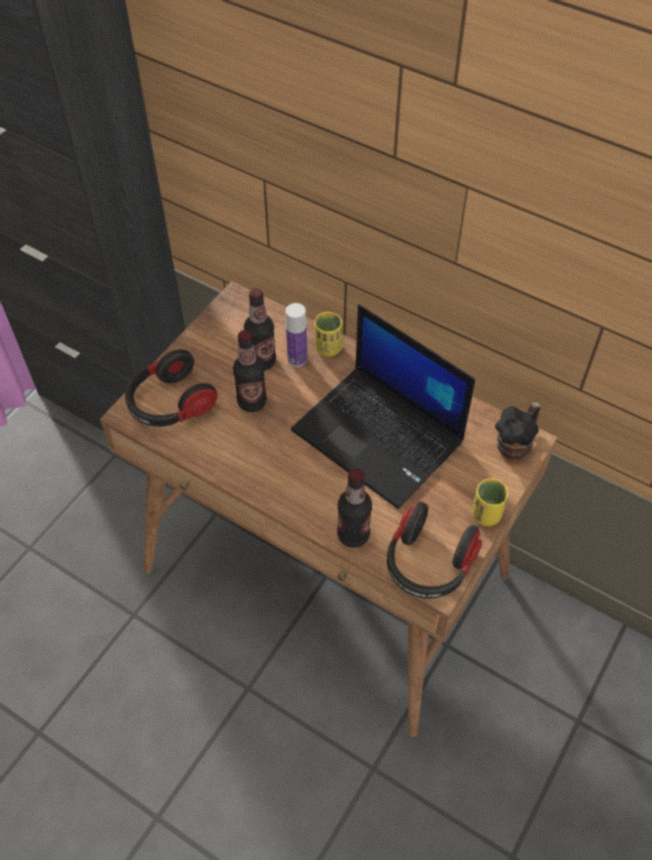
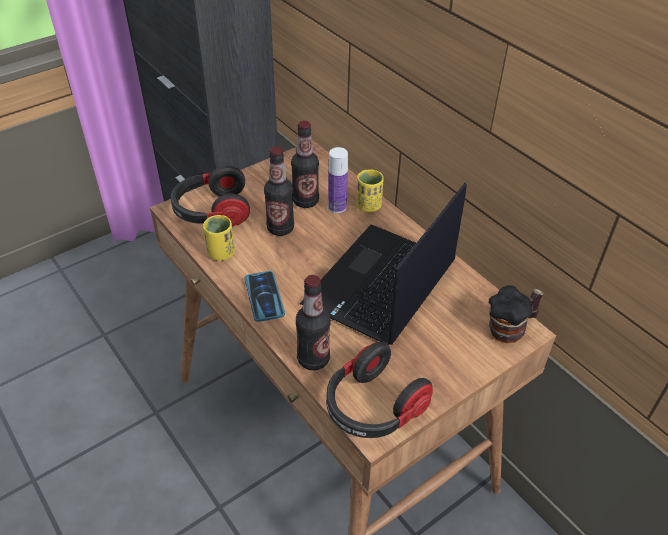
camera: 20 degrees right, 10 degrees down
(274, 485) = (264, 296): none -> phone
(380, 436) = (380, 286): laptop -> laptop turned 60 degrees clockwise
(486, 514) = (452, 381): yellow cup -> yellow cup (221, 253)

